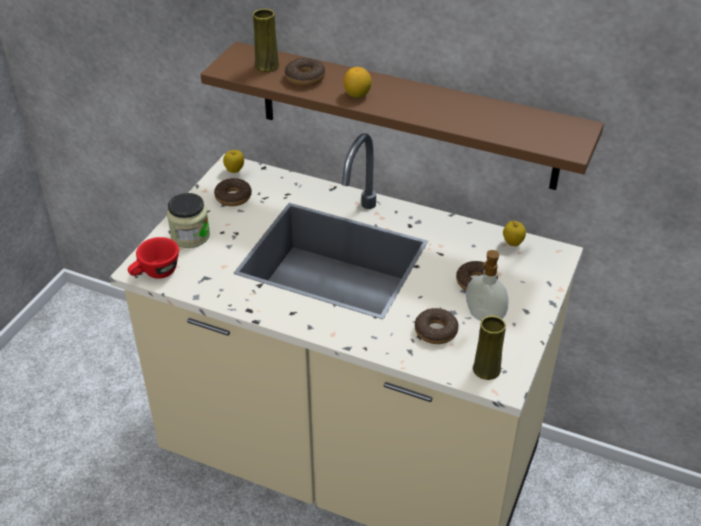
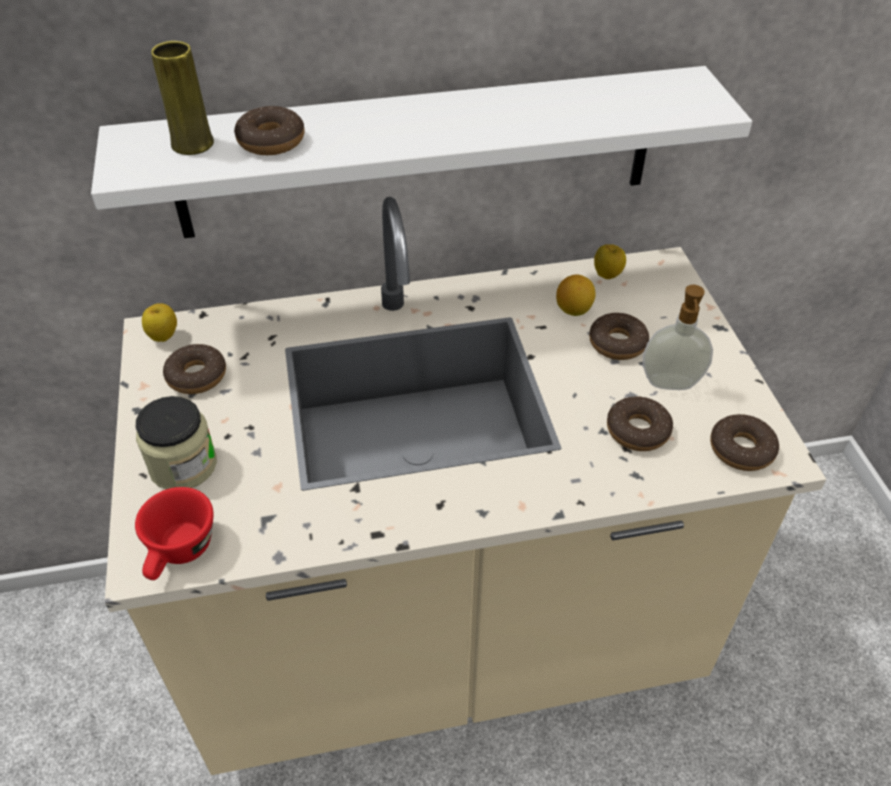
camera: 35 degrees left, 5 degrees up
(357, 95) = (374, 138): lemon -> lemon (574, 310)
(406, 116) = (418, 154): brown shelf -> white shelf
(486, 370) = (741, 449): yellow vase -> donut

